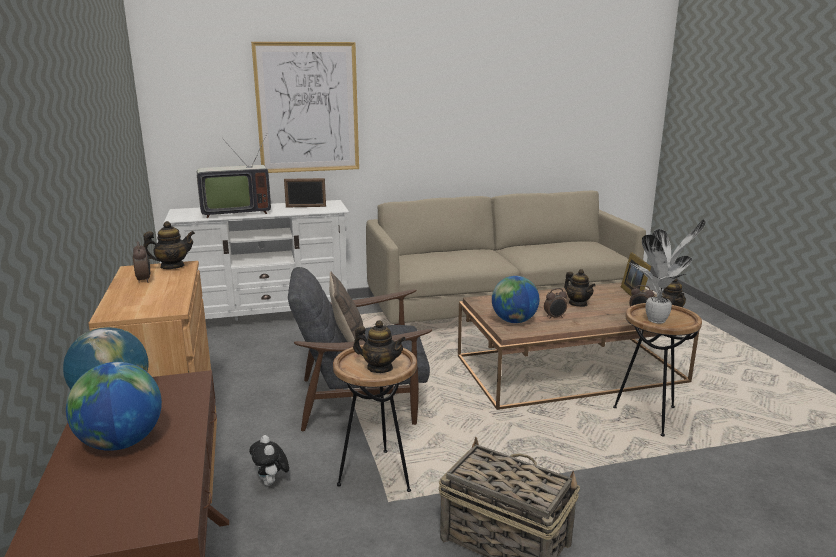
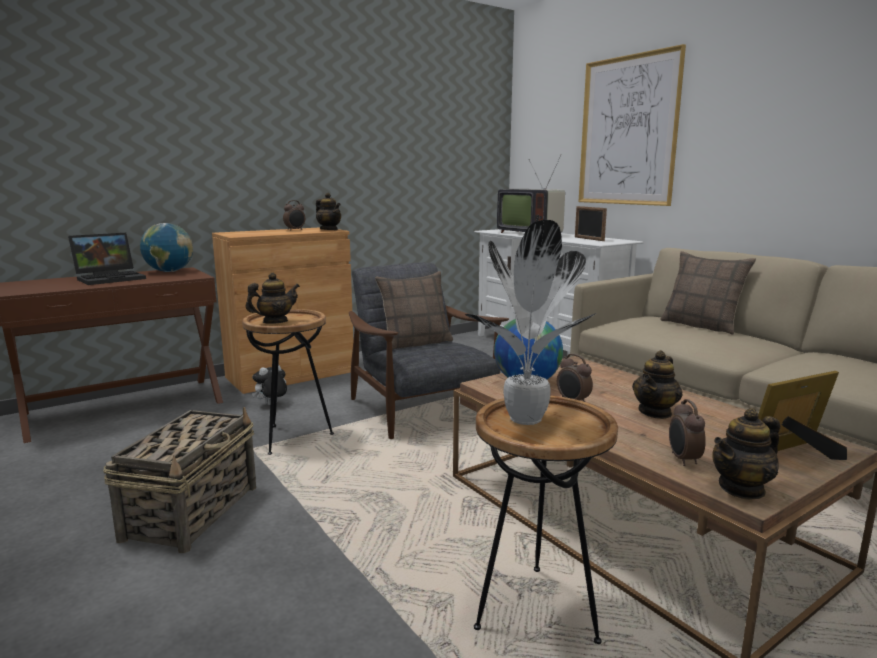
camera: 70 degrees right, 5 degrees down
(121, 443) = (111, 278): globe -> laptop
(380, 368) = (275, 322): teapot -> teapot turned 120 degrees counterclockwise
(443, 252) = (701, 325): none -> pillow

